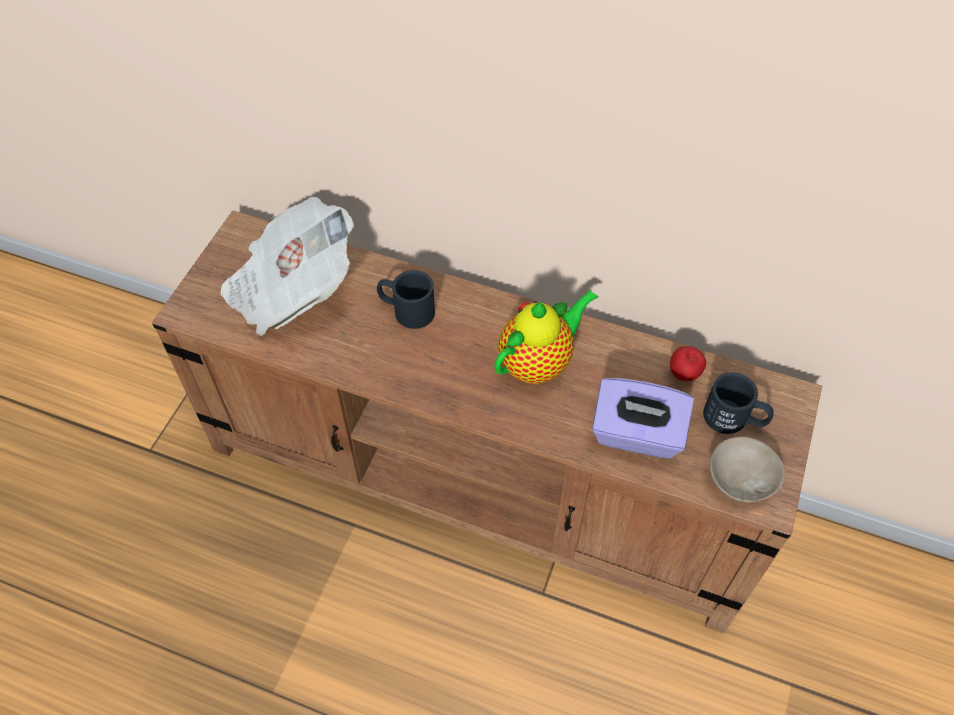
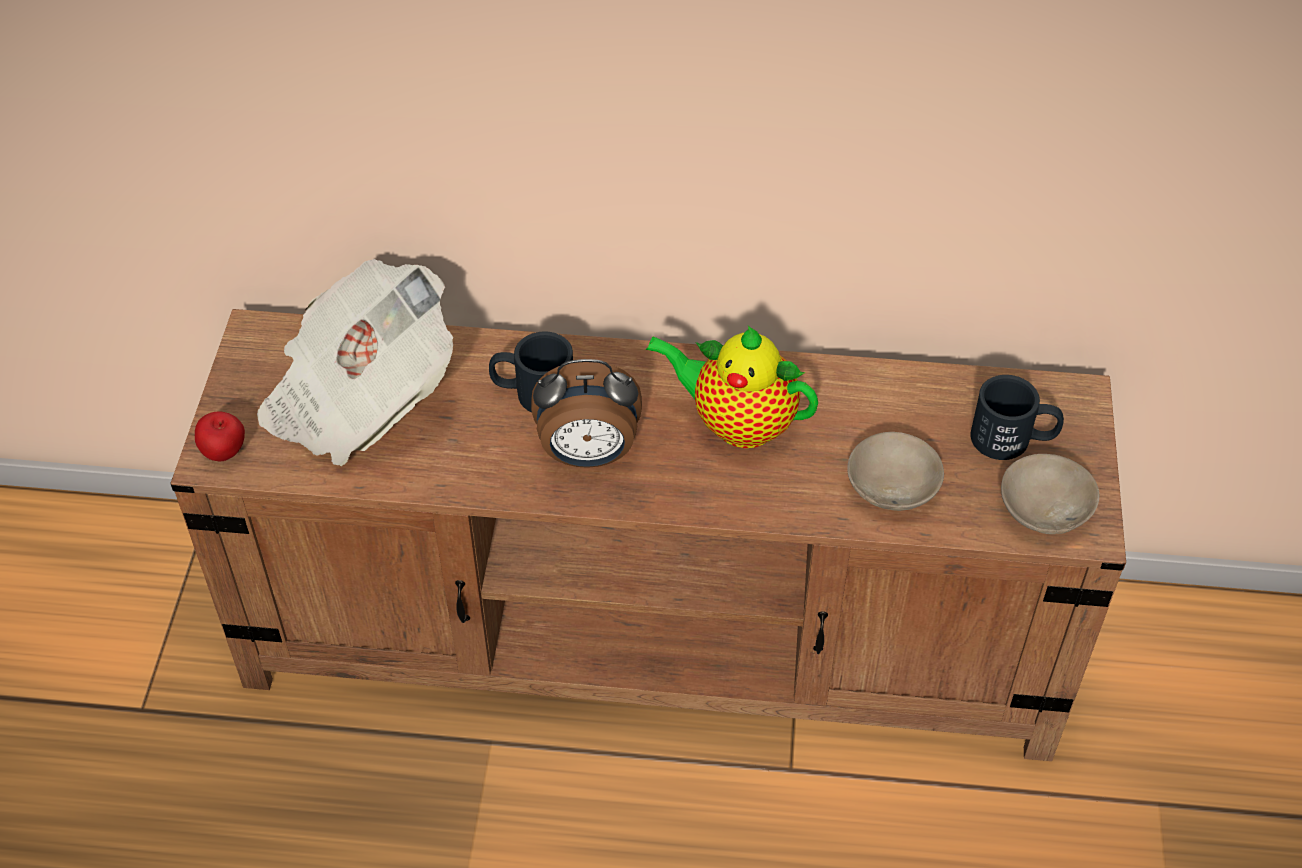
camera: 15 degrees left, 5 degrees down
(428, 363) = (588, 455): none -> alarm clock
(538, 362) = (737, 423): teapot -> teapot turned 105 degrees counterclockwise
(636, 435) = (895, 485): purple tissue box -> beige bowl
(684, 375) = (932, 398): apple -> apple (225, 453)

